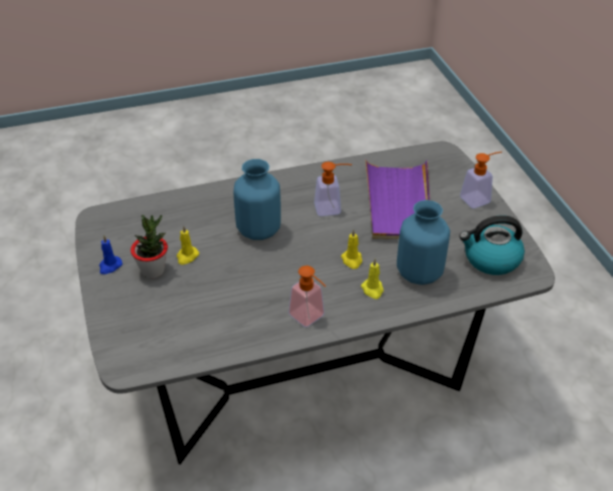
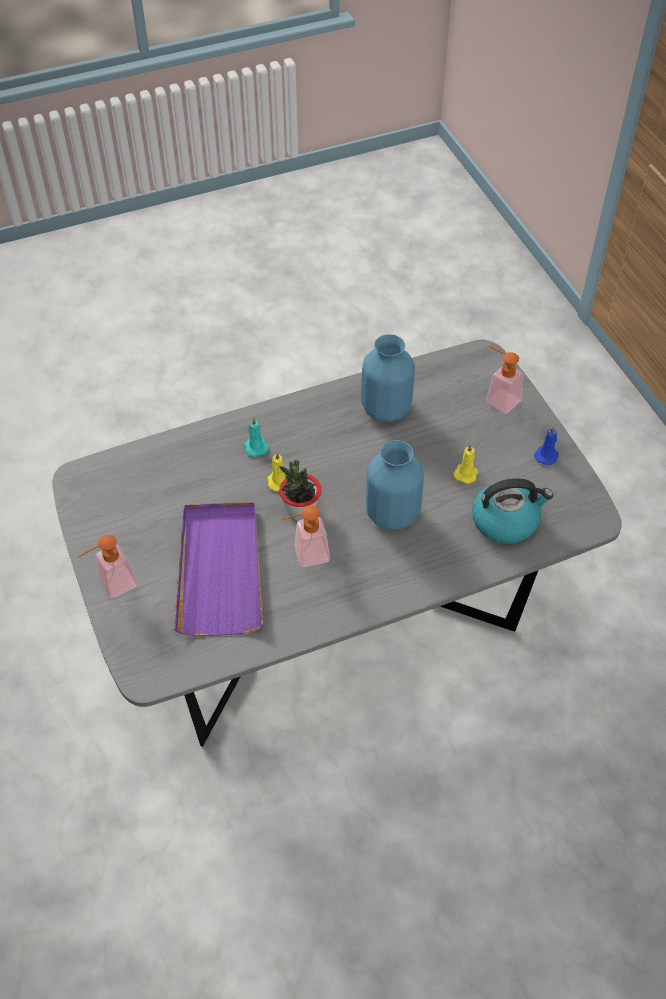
camera: 175 degrees right, 10 degrees up
(153, 270) = (497, 453): potted plant -> potted plant (300, 511)
(310, 318) = (319, 411): soap dispenser -> soap dispenser (498, 398)
(373, 290) = (255, 446): yellow candle -> turquoise candle
(420, 273) = (202, 469): blue vase -> blue vase (385, 409)
(491, 259) = (119, 493): kettle -> kettle (505, 521)

